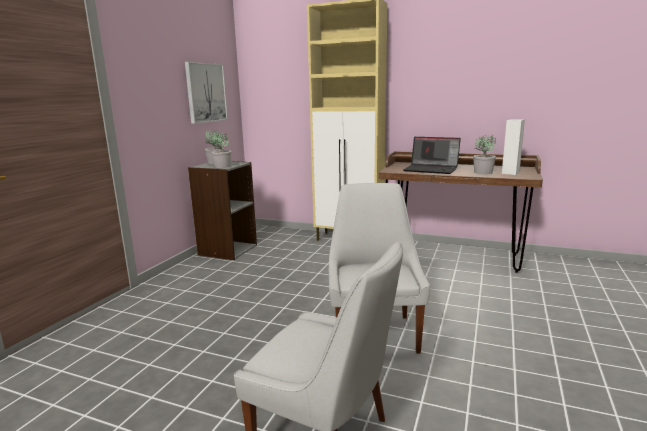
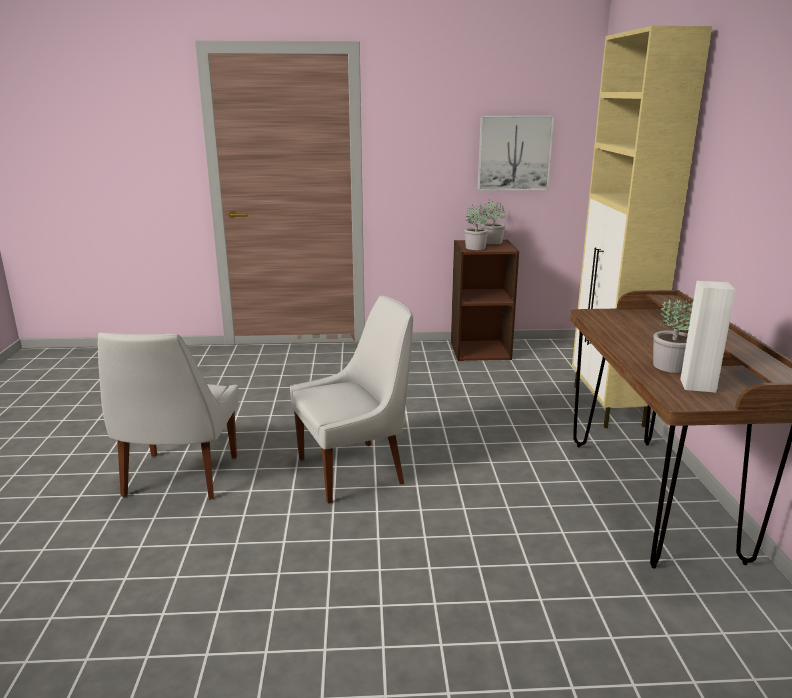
camera: 65 degrees right, 5 degrees up
(227, 250) = (480, 350): grey bookcase -> brown bookcase
(432, 169) = (638, 333): laptop -> none

